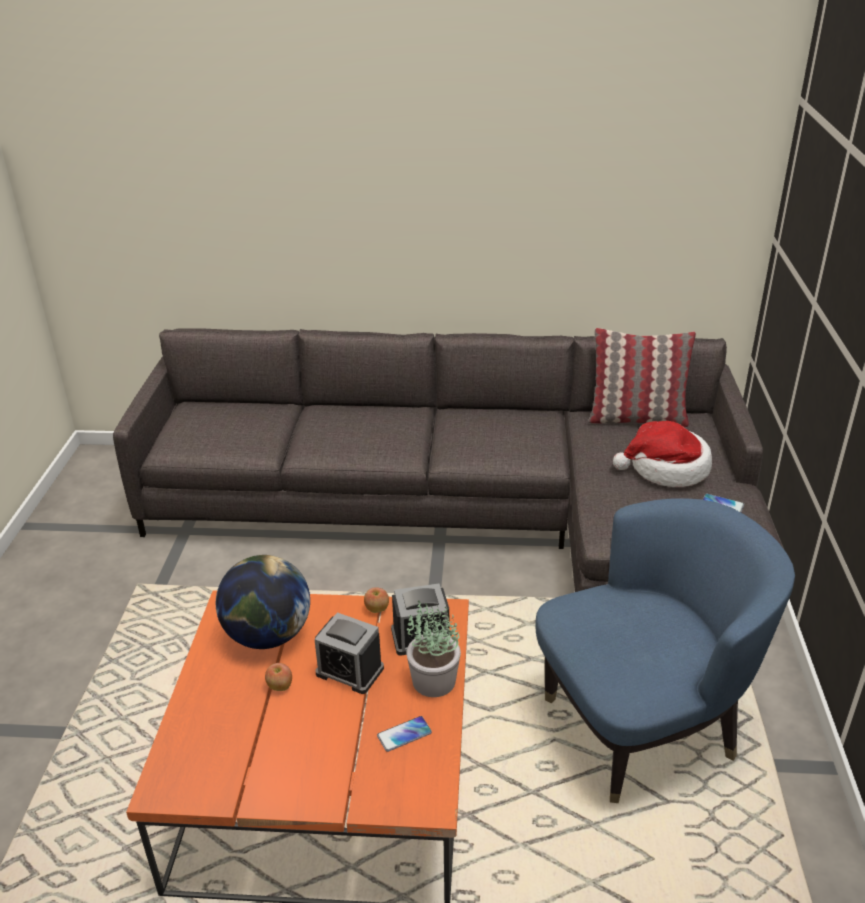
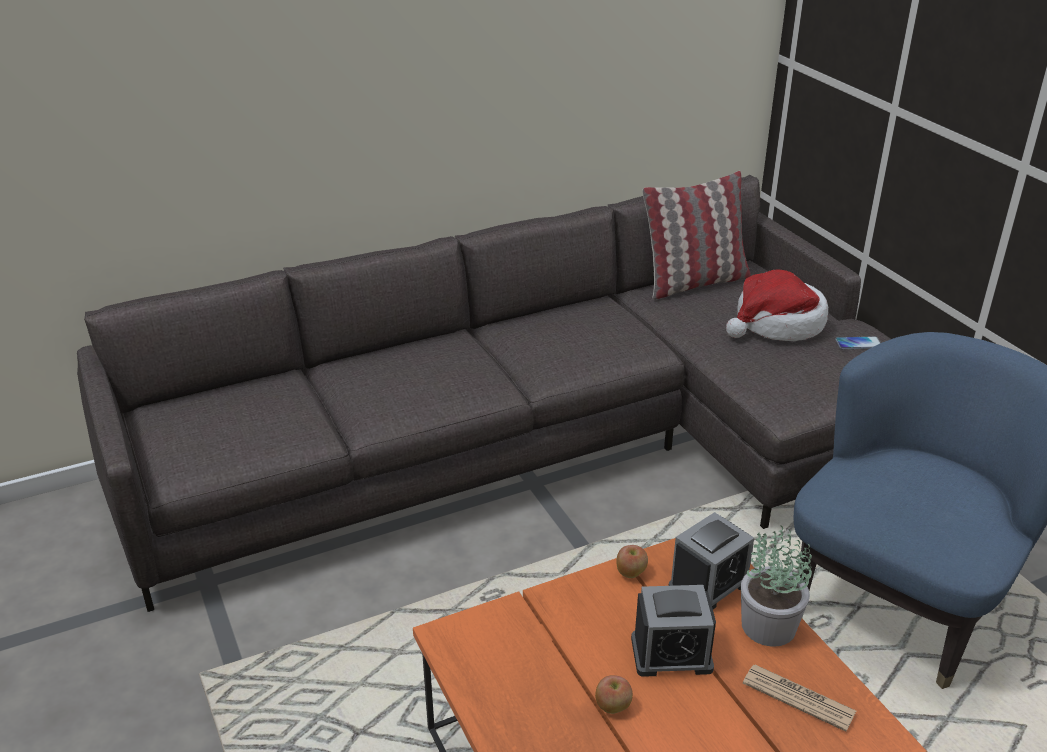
camera: 30 degrees left, 0 degrees up
(268, 635) = (537, 653): globe -> none
(404, 734) = (798, 698): phone -> newspaper

